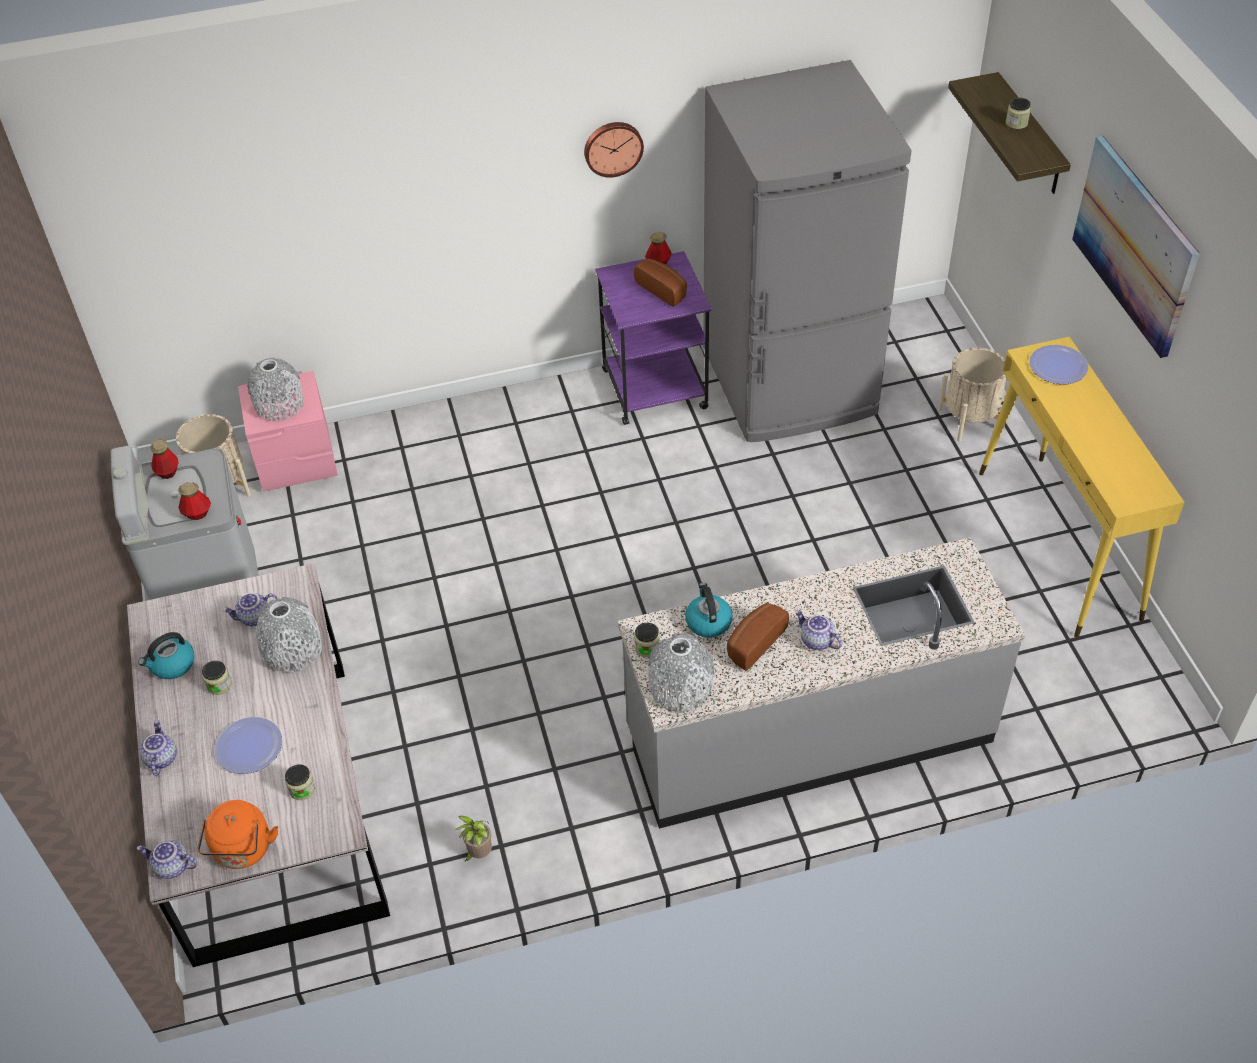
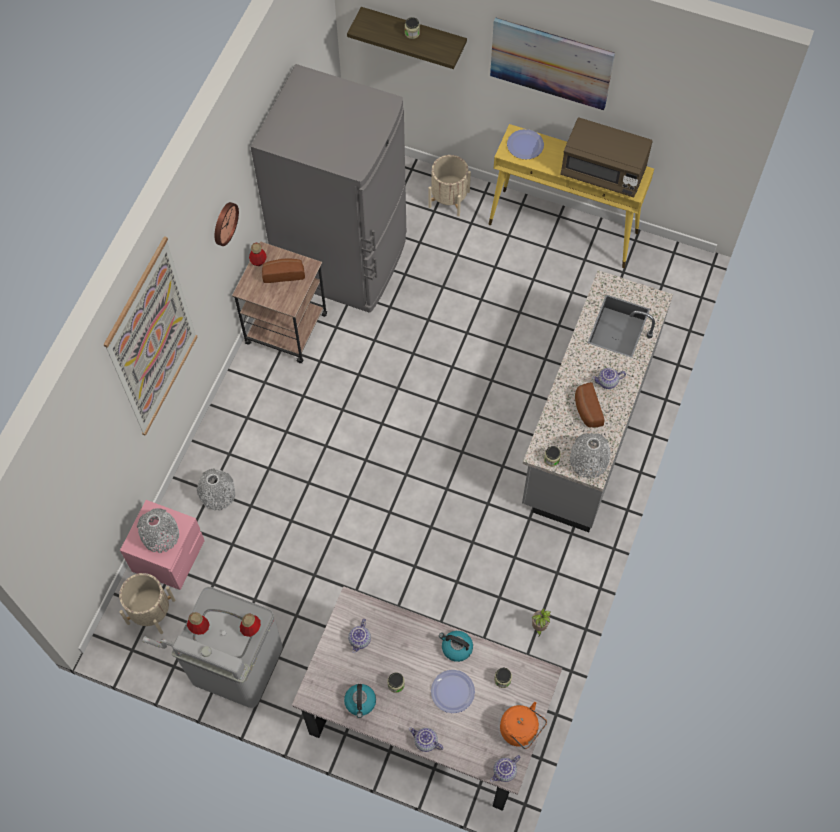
camera: 55 degrees left, 15 degrees up
(292, 649) = (400, 632): grey vase -> grey vase (218, 494)
(404, 165) = (152, 339): none -> picture
(656, 388) = (286, 327): purple cart -> brown cart
(708, 621) = (557, 421): kettle -> kettle (456, 648)
(1113, 456) = (603, 172): none -> brown microwave

